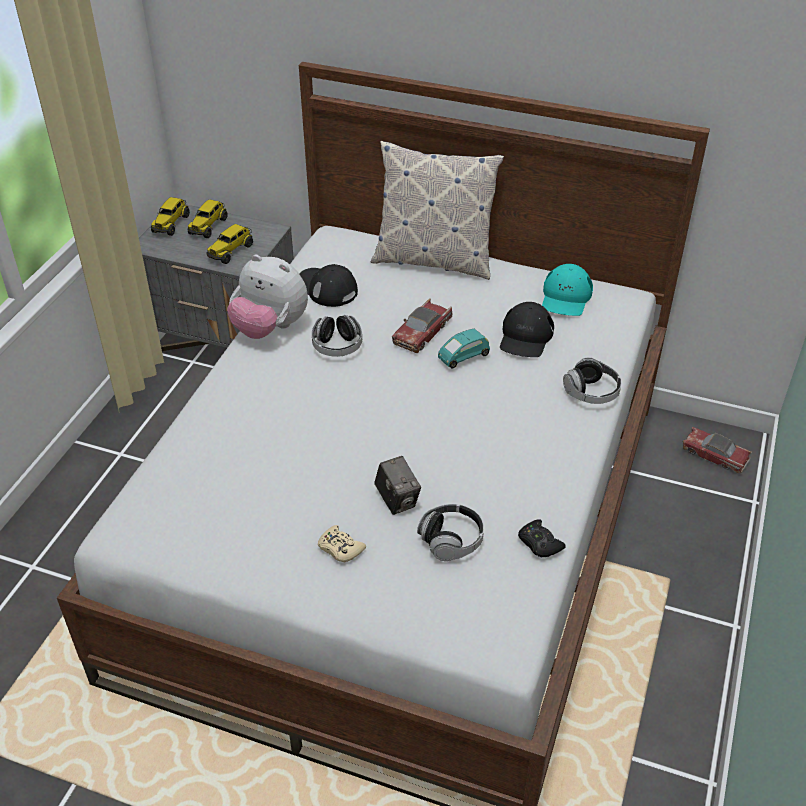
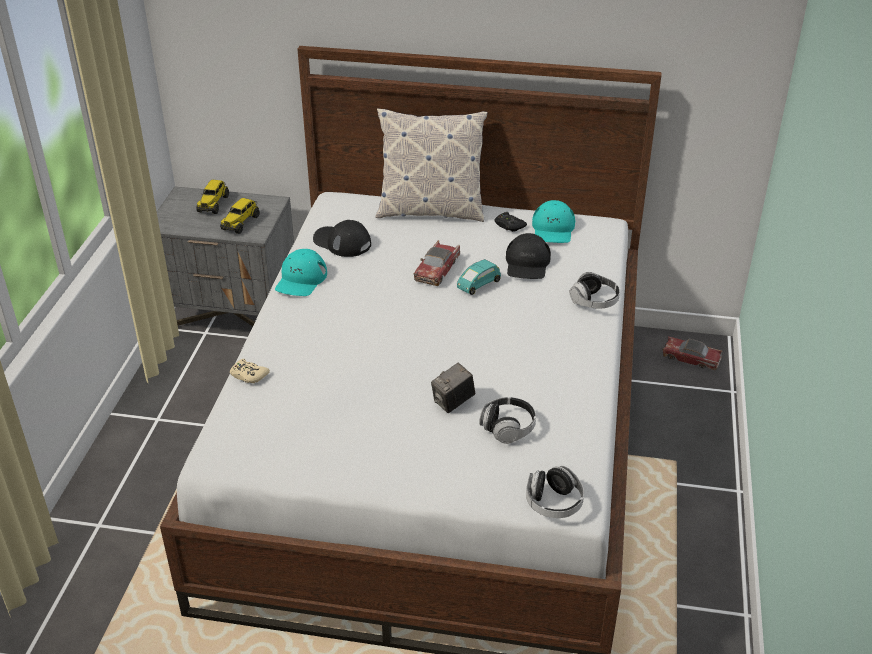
camera: 10 degrees left, 5 degrees down
(171, 224) = (178, 205): toy truck -> none
(270, 328) = (301, 279): plush toy -> turquoise cap
(337, 346) = (365, 288): headphones -> headphones (553, 503)
(340, 548) = (415, 445): beige game controller -> beige game controller (248, 375)
(397, 500) = (453, 402): camera -> camera turned 90 degrees clockwise
(539, 543) = (582, 421): black game controller -> black game controller (509, 225)

